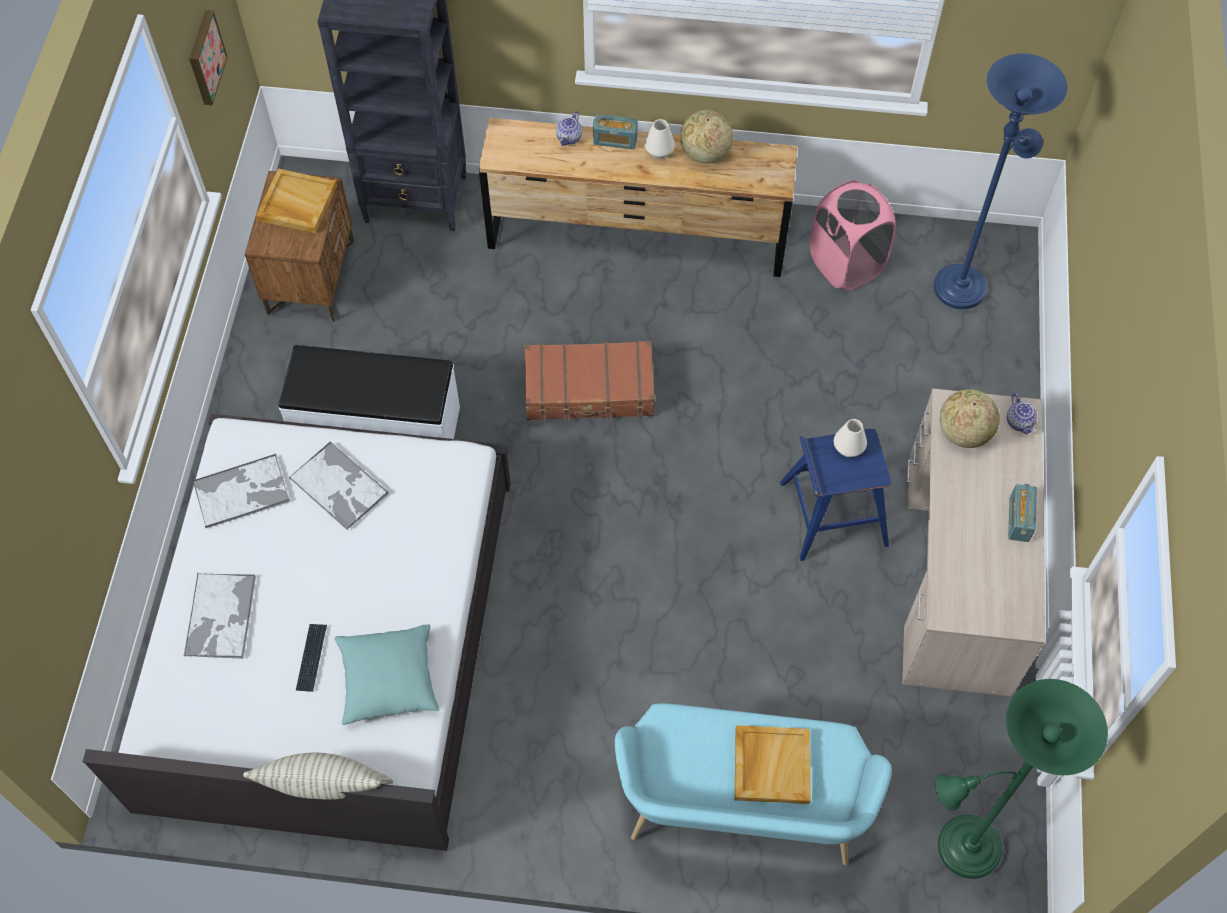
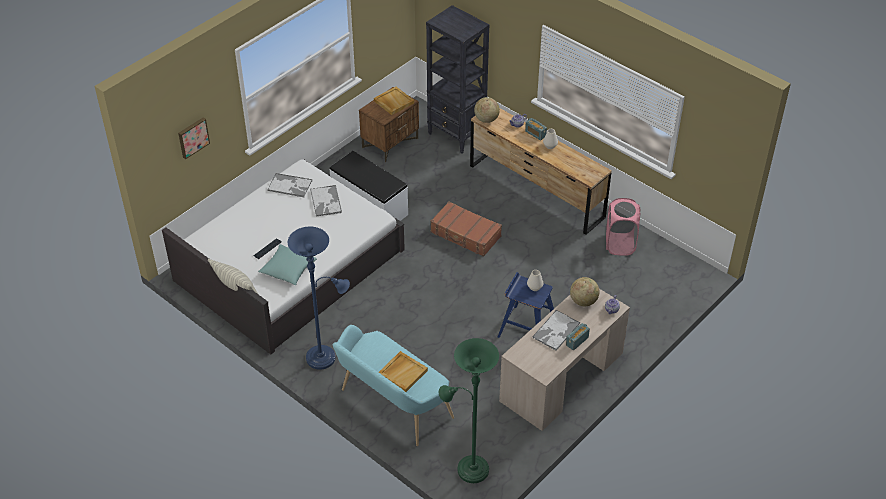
camera: 35 degrees right, 15 degrees down
(205, 57) = (381, 21): picture -> picture (193, 137)
(220, 617) = (248, 220): tray -> tray (556, 331)
(704, 153) = (568, 155): globe -> globe (486, 119)
(963, 283) = (668, 277): blue floor lamp -> blue floor lamp (324, 357)

